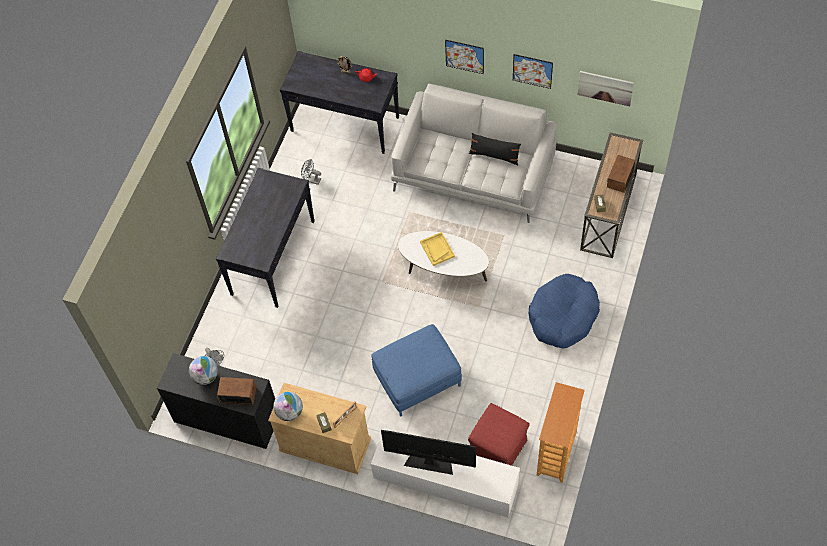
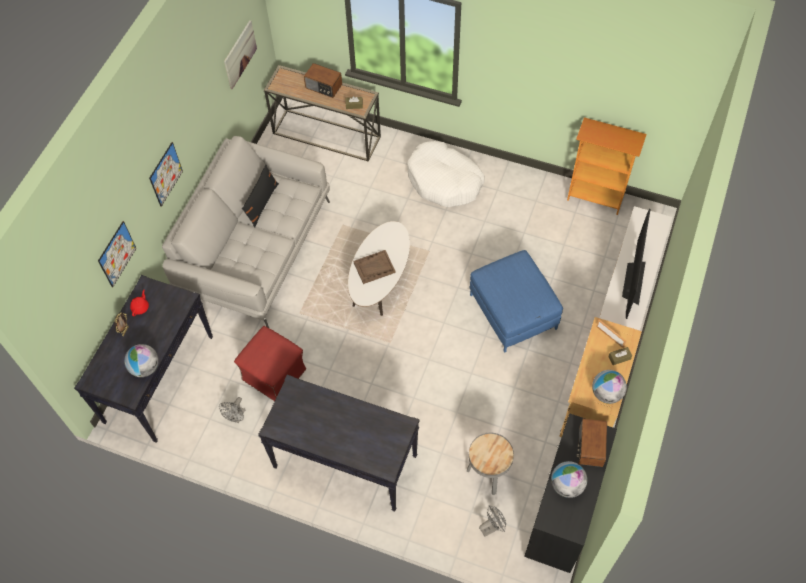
camera: 90 degrees left, 0 degrees up
(259, 361) = (487, 475): none -> grey side table
(314, 89) = (145, 368): none -> globe
(437, 249) = (374, 267): yellow tray -> brown tray
(498, 446) = (588, 243): red ottoman -> red ottoman (273, 374)
(532, 71) = (203, 113): picture -> picture (117, 254)
(563, 316) = (444, 181): blue dog bed -> white dog bed

